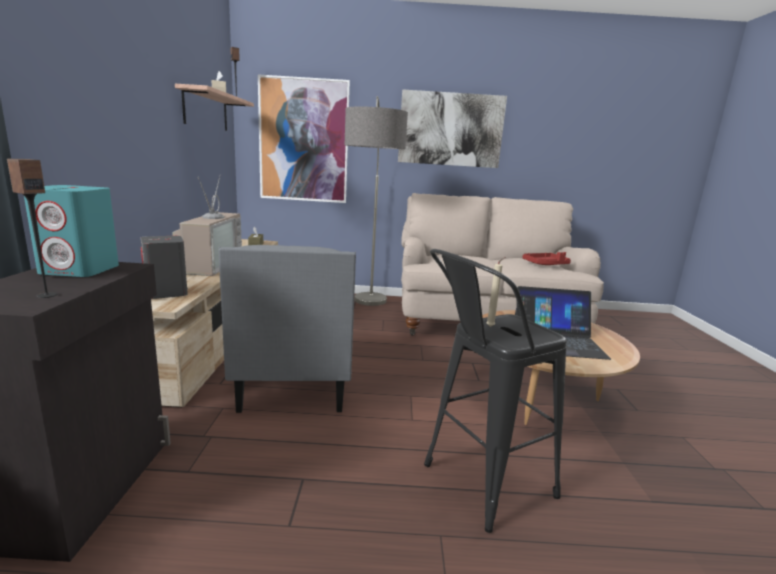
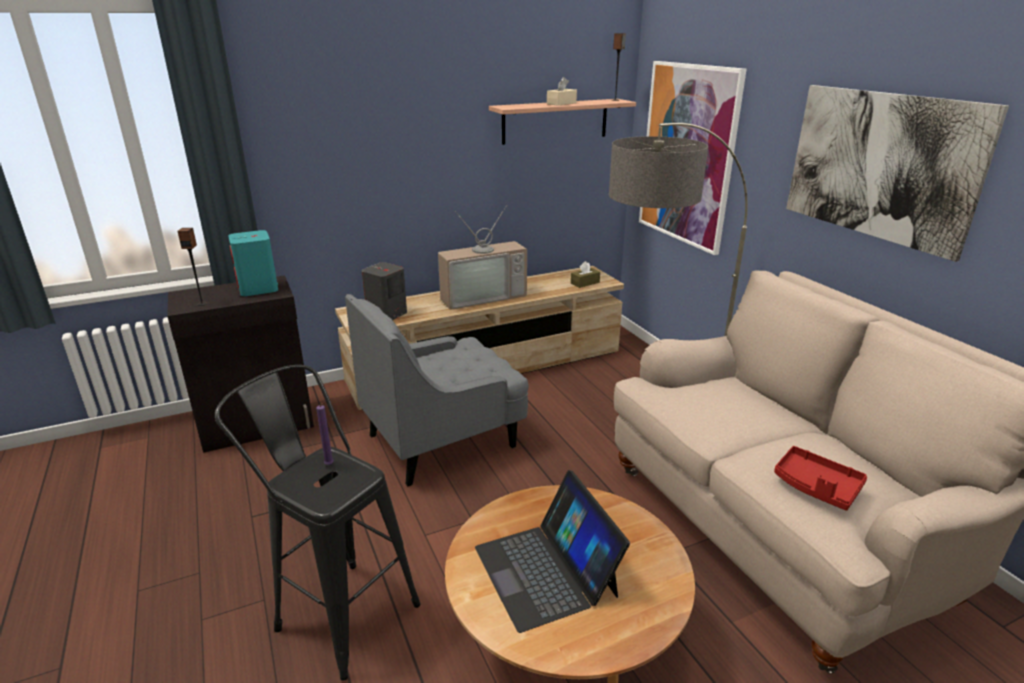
camera: 65 degrees right, 10 degrees up
(491, 326) = (330, 465): beige candle -> purple candle

